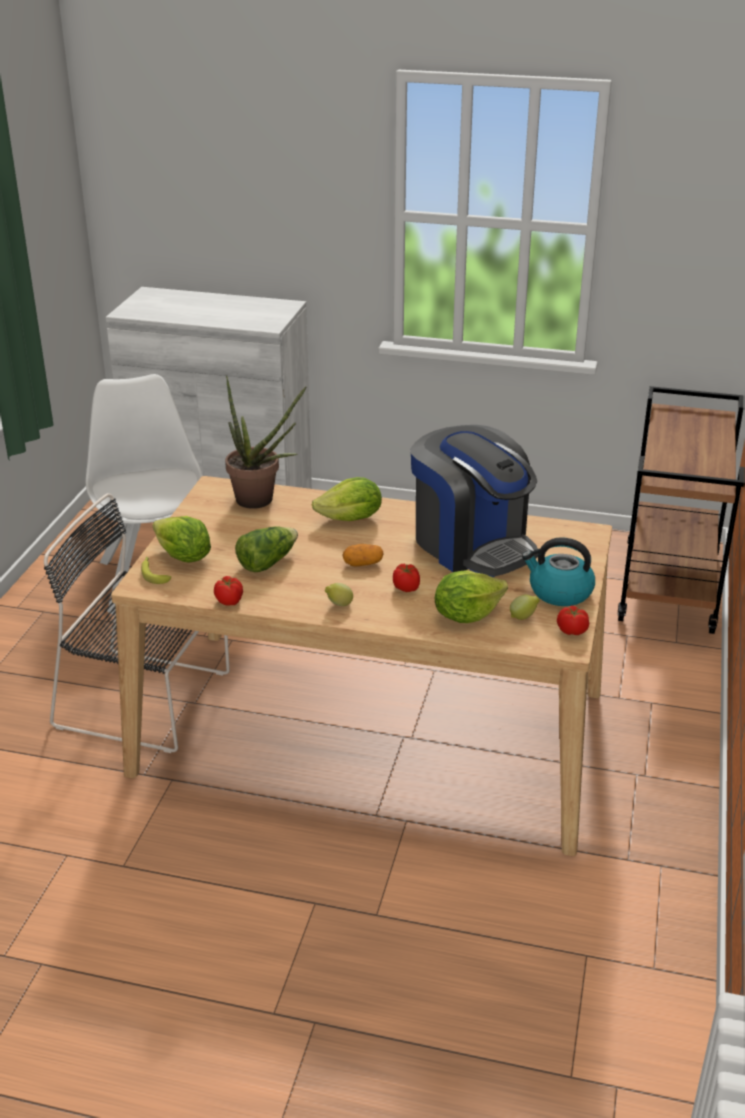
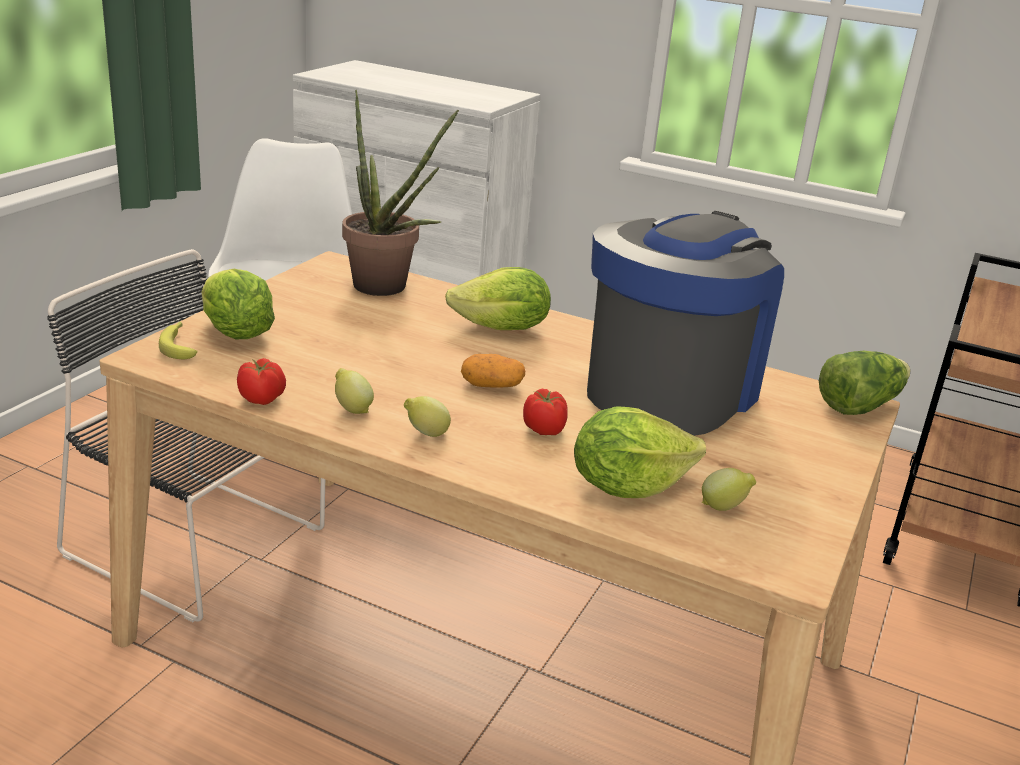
camera: 10 degrees right, 5 degrees down
(267, 562) = (351, 359): lettuce -> lettuce (859, 405)
(287, 597) = (352, 409): none -> lemon
(472, 544) = (671, 390): coffee machine -> coffee machine turned 120 degrees counterclockwise
(559, 592) = (795, 480): kettle -> none
(572, 631) = (805, 546): tomato -> none

